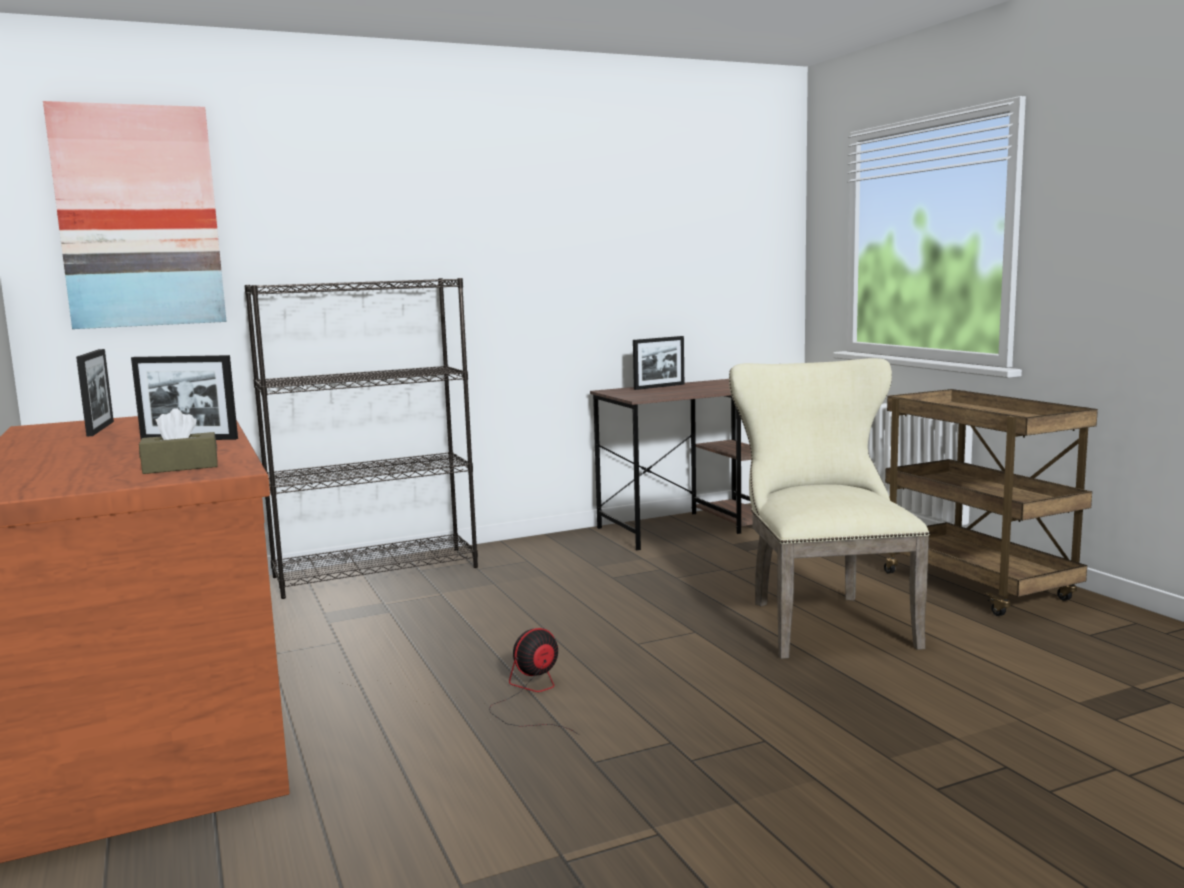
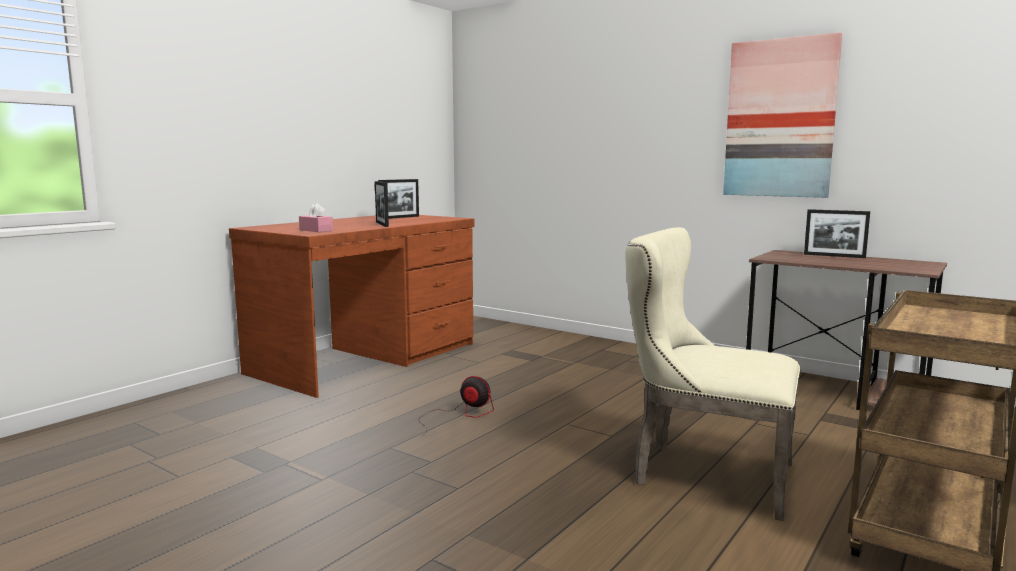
camera: 60 degrees right, 0 degrees up
(139, 217) = (505, 111): picture -> picture (780, 118)
(181, 467) = (316, 230): brown tissue box -> pink tissue box
(377, 572) = (584, 343): black bookcase -> none
(822, 620) = (702, 474): beige chair -> beige chair turned 120 degrees counterclockwise

